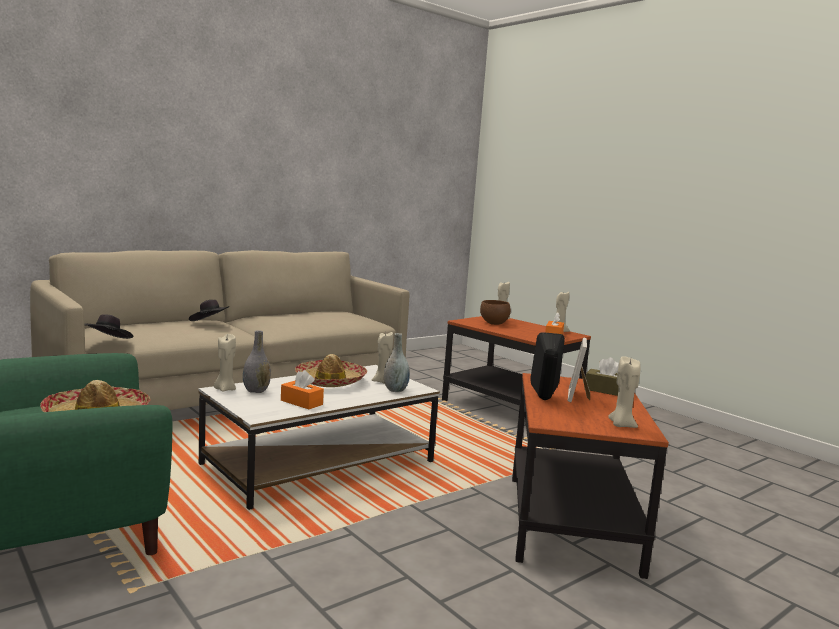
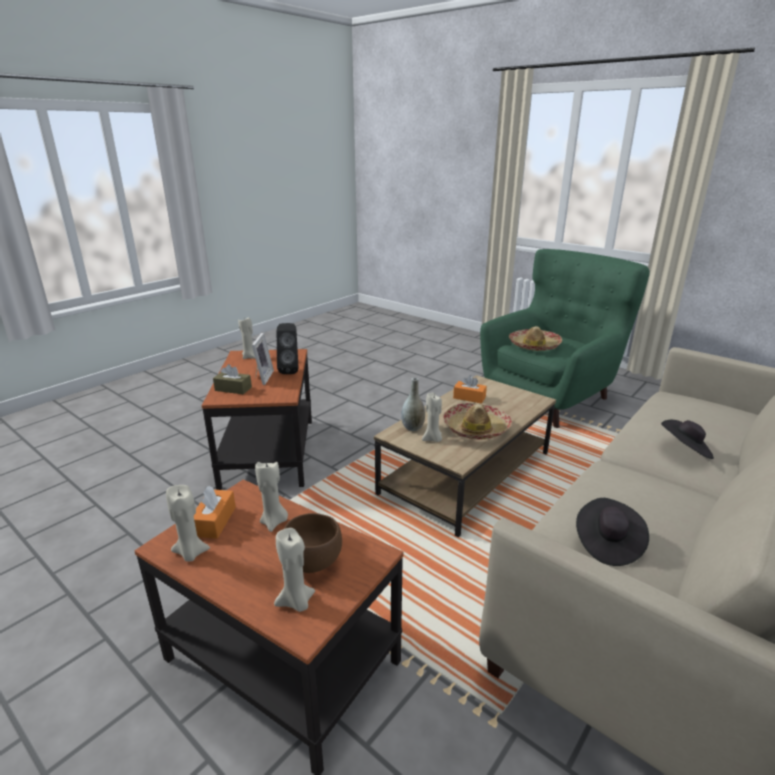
camera: 170 degrees right, 15 degrees up
(107, 342) = (668, 391): black hat -> black hat (607, 543)
(225, 389) = (536, 401): beige candle -> beige candle (274, 522)
(256, 391) = (514, 403): grey vase -> none
(321, 462) = (466, 473): white coffee table -> brown coffee table

